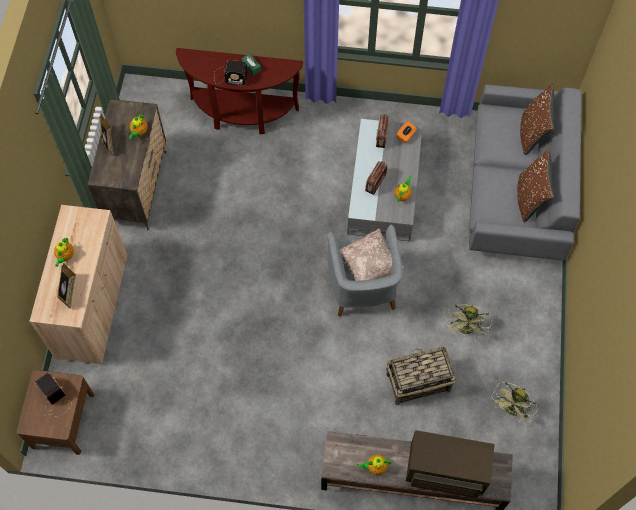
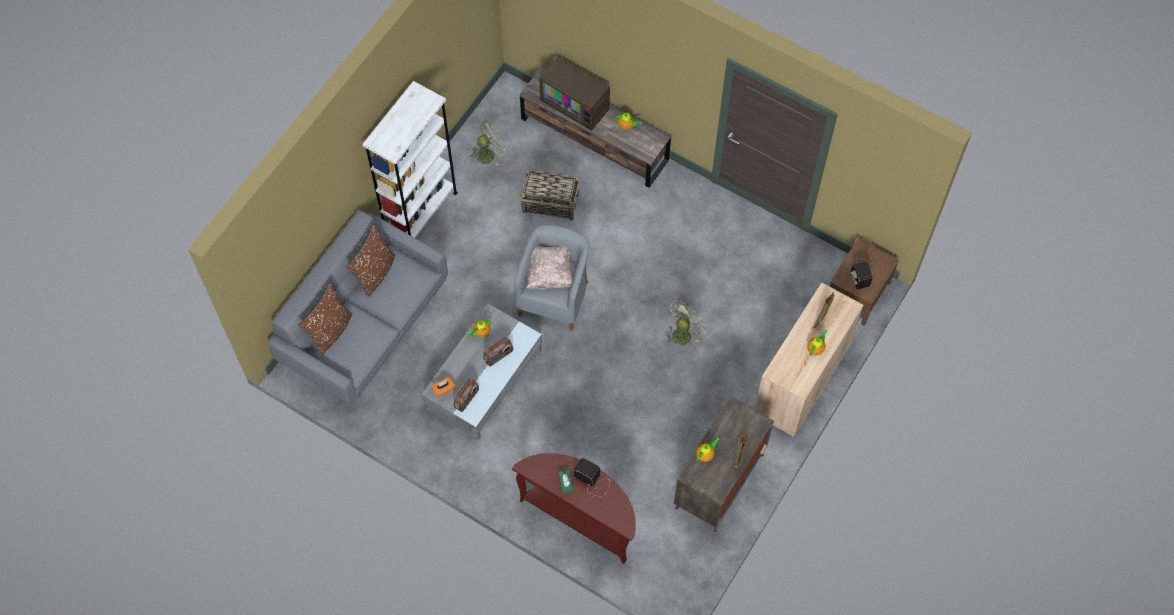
camera: 155 degrees left, 0 degrees up
(466, 329) = (486, 226): green fan -> green fan (683, 333)
(536, 315) = (421, 213): none -> white bookcase

